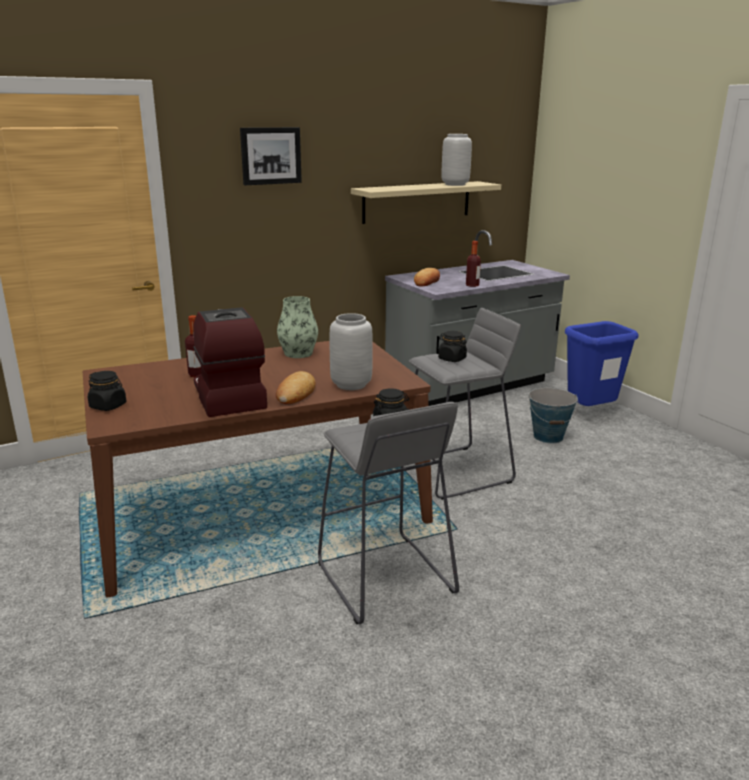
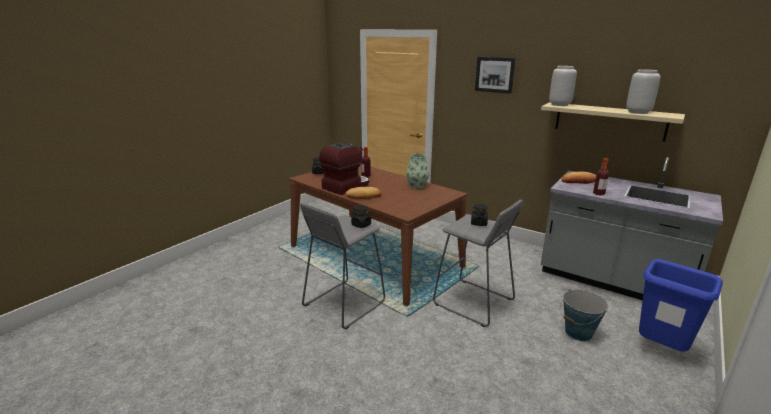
camera: 65 degrees right, 0 degrees up
(351, 385) = (387, 204): grey vase -> grey vase (559, 105)

